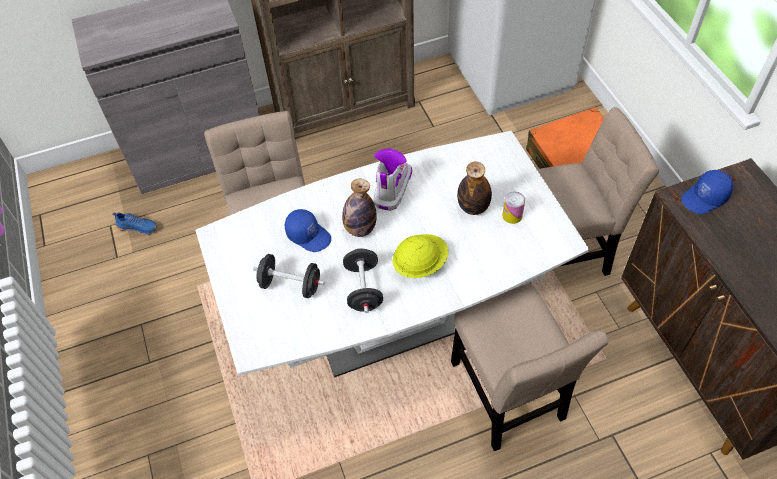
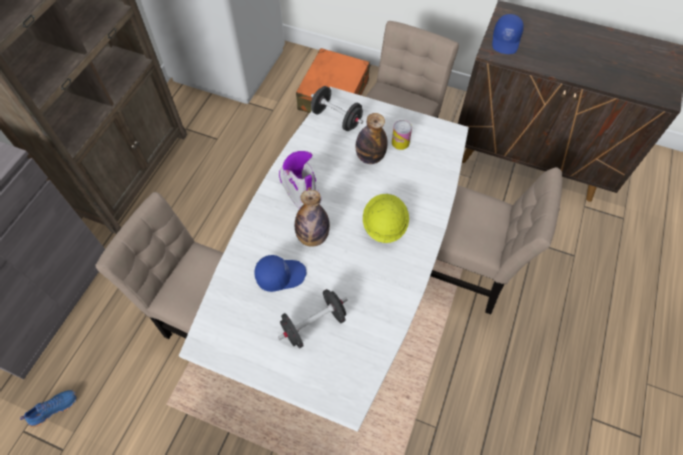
camera: 50 degrees left, 5 degrees up
(363, 289) = (369, 277): black dumbbell -> black dumbbell (336, 118)

